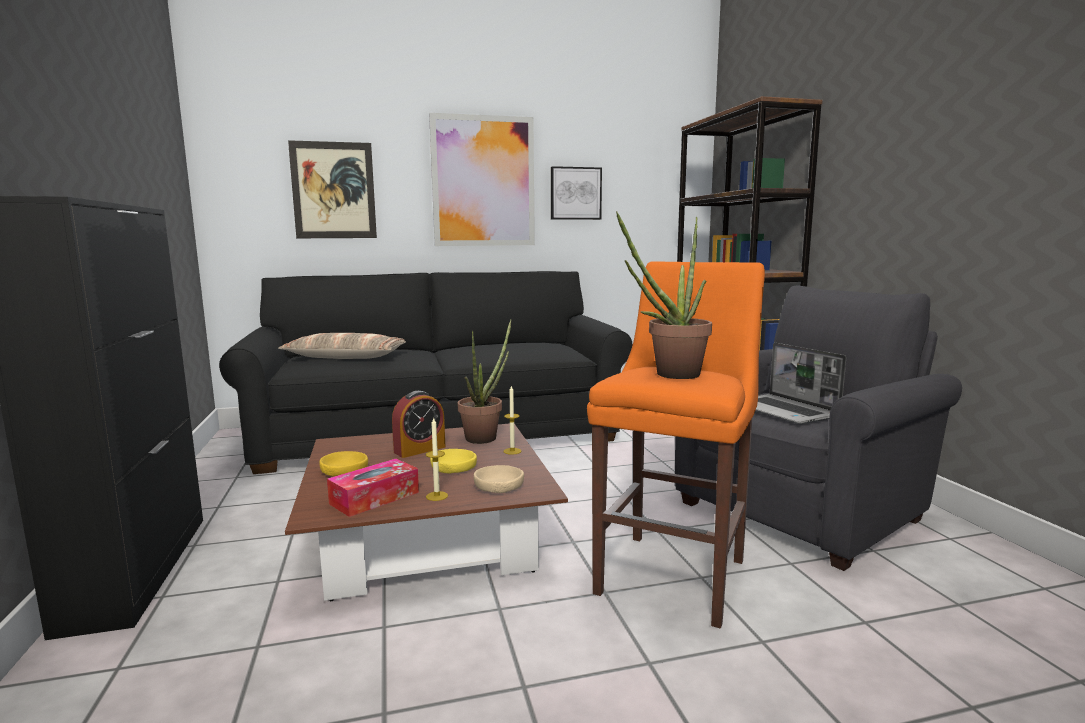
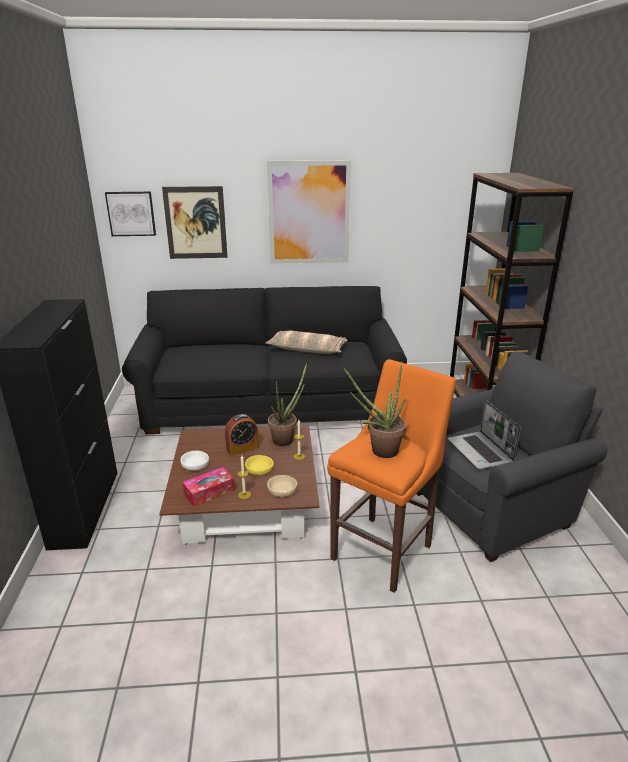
camera: 10 degrees right, 15 degrees up
(344, 470) = (195, 464): yellow bowl -> white bowl
(345, 357) = (203, 356): pillow -> pillow (307, 349)
(575, 193) = (383, 220): picture -> picture (131, 213)

